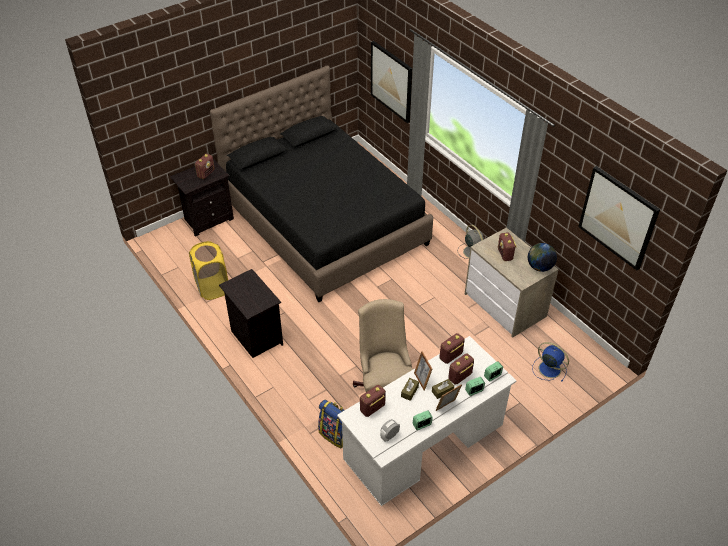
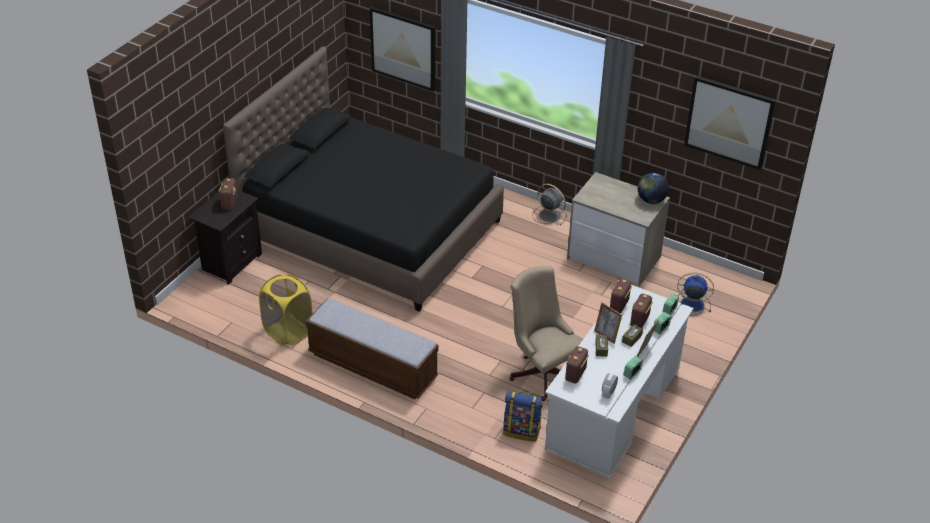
camera: 25 degrees left, 5 degrees down
(255, 337) = (372, 366): black nightstand -> bench
(505, 254) = (611, 198): radio -> none

